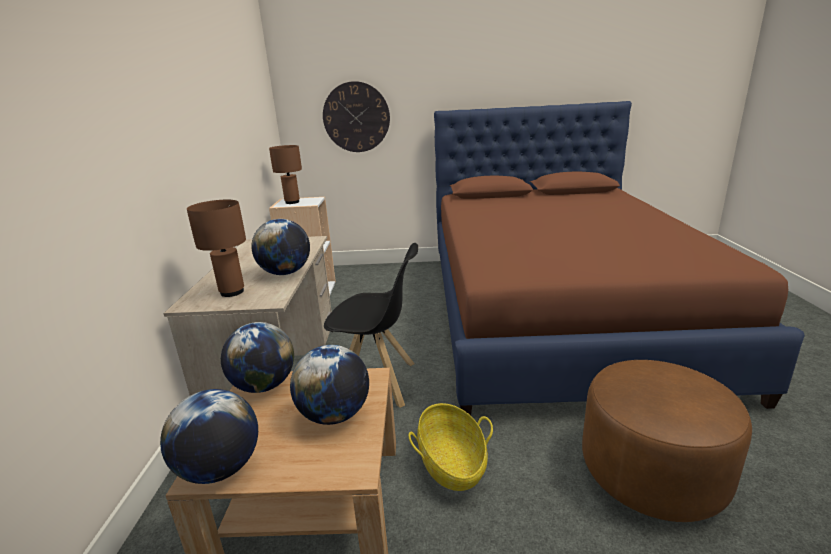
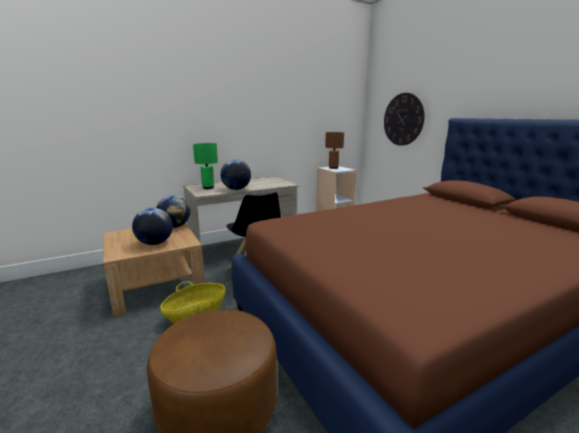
camera: 60 degrees right, 5 degrees down
(220, 469) = (117, 235): globe -> none
(231, 292) = (208, 187): brown table lamp -> green table lamp

